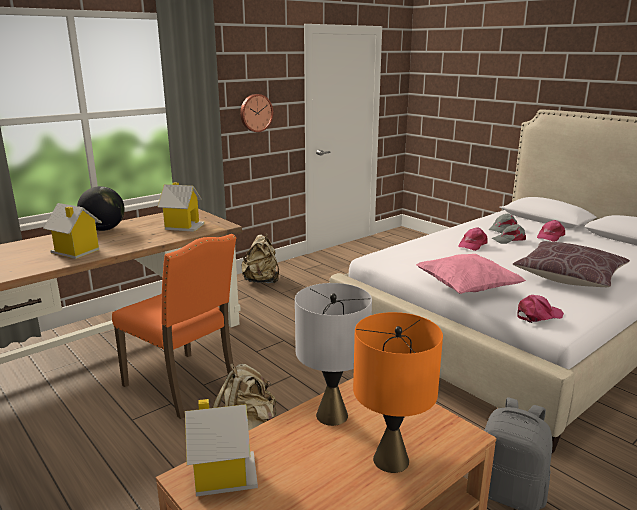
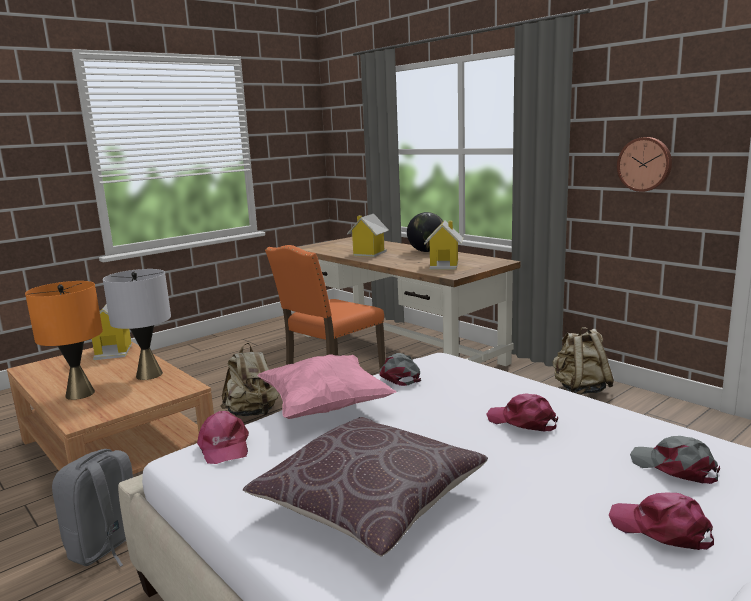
camera: 90 degrees right, 5 degrees down
(509, 240) = (584, 464): grey cap -> grey cap (399, 376)

